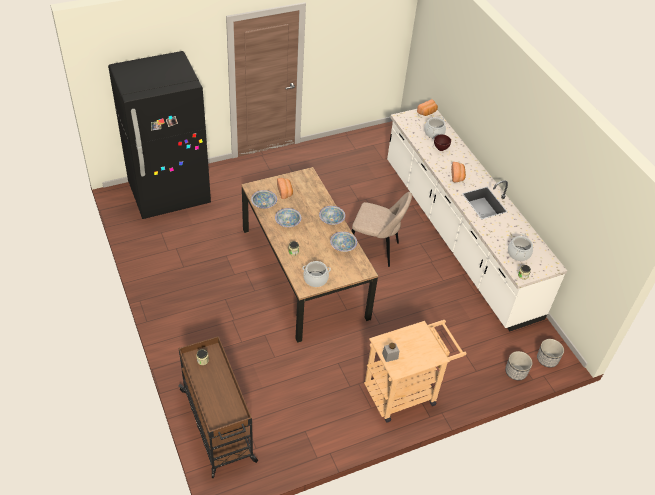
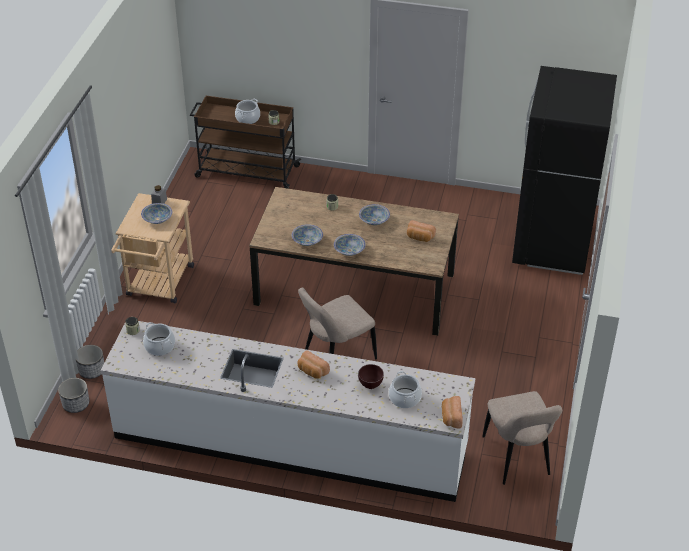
camera: 130 degrees right, 5 degrees down
(264, 204) = (415, 216): bowl -> bowl (157, 219)
(315, 279) = (286, 205): cooking pot -> cooking pot (248, 118)
(372, 145) = (517, 458): none -> beige chair

